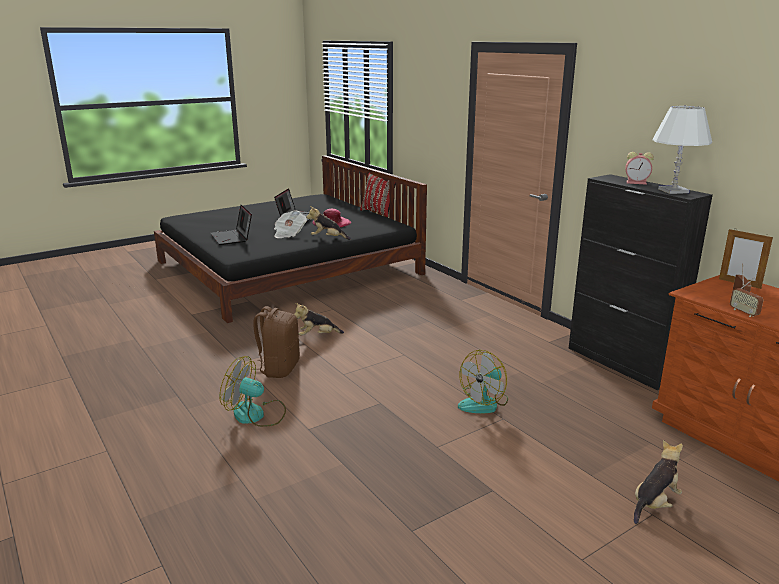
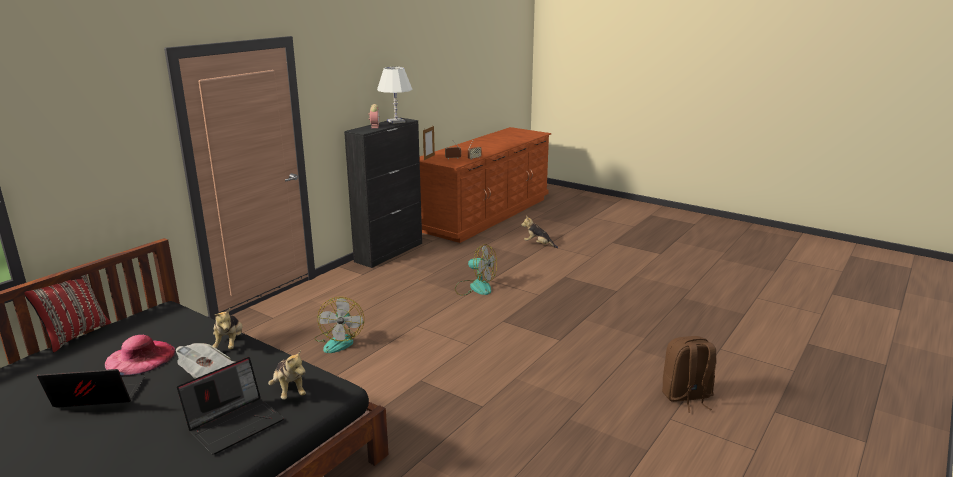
camera: 110 degrees left, 0 degrees up
(256, 415) = (562, 366): fan -> fan (339, 341)
(279, 369) = (481, 379): brown backpack -> brown backpack (686, 397)
(317, 336) = (398, 377): plush toy -> plush toy (289, 391)

